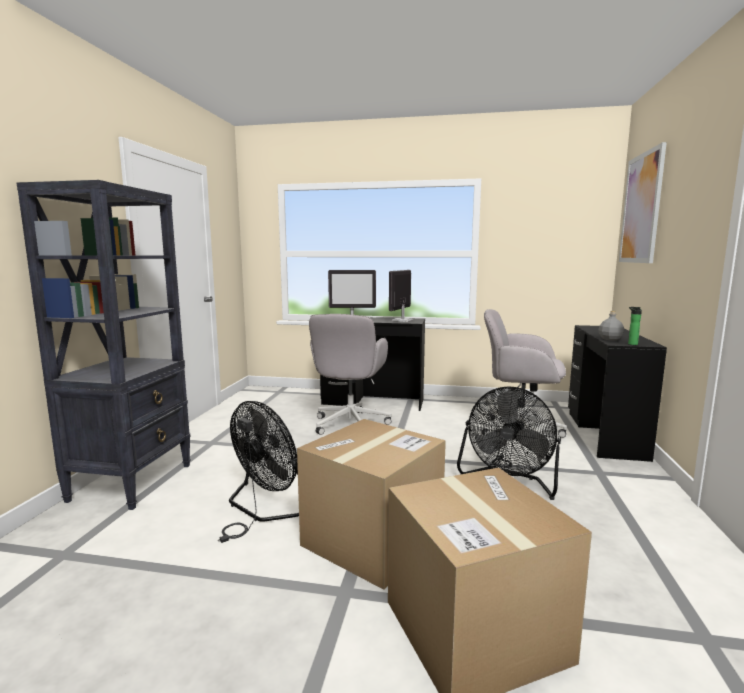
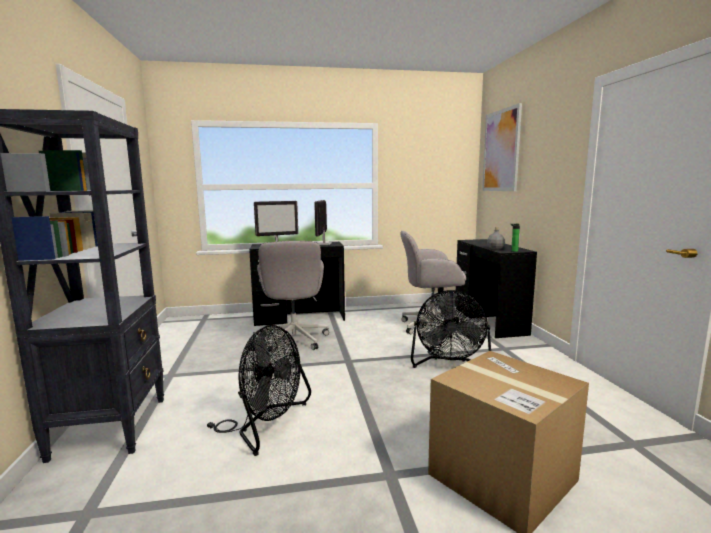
camera: 20 degrees left, 0 degrees up
(258, 508) = (264, 425): black fan -> black fan turned 90 degrees clockwise
(372, 539) = (382, 429): cardboard box -> none

